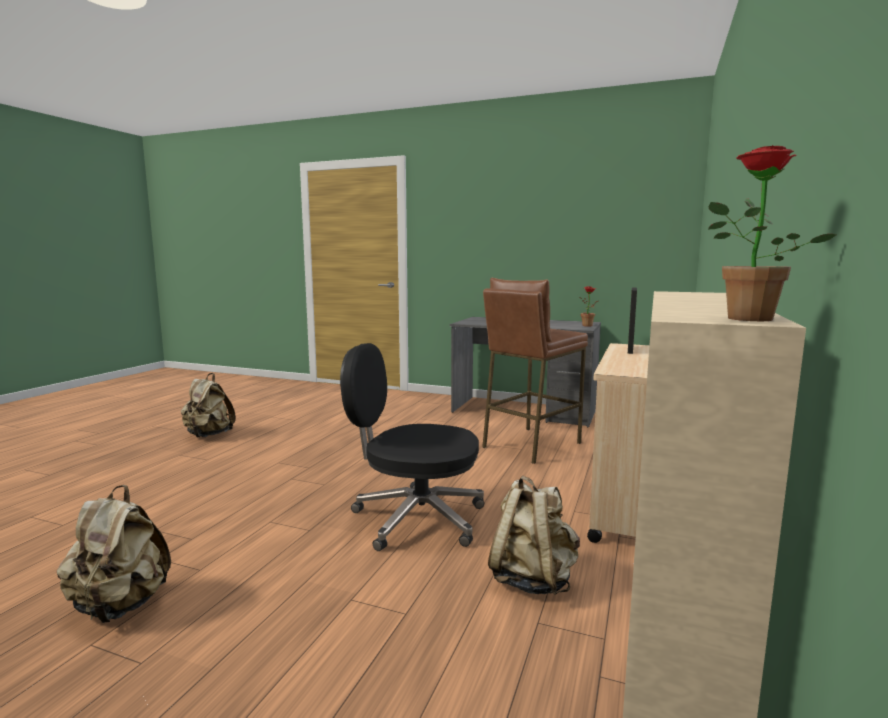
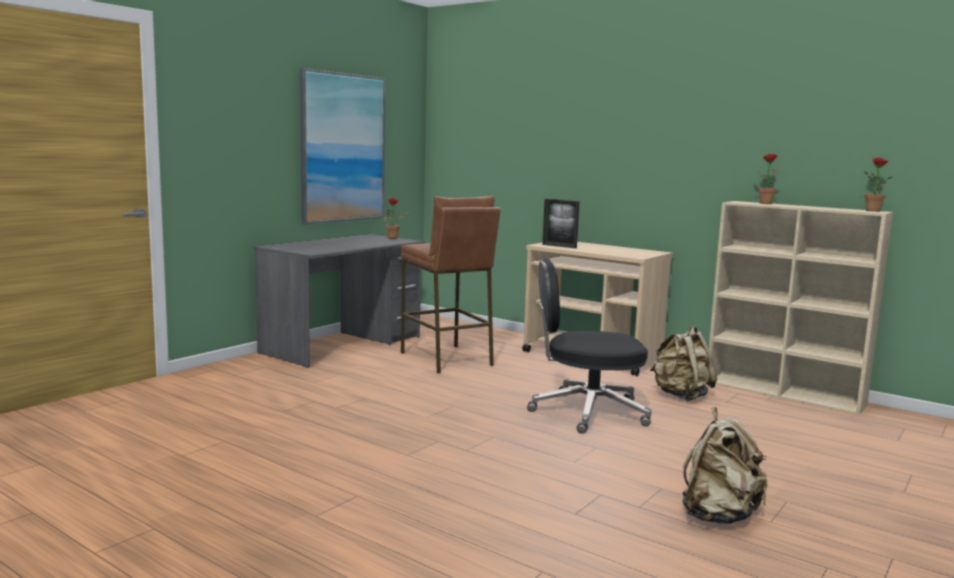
camera: 75 degrees left, 0 degrees up
(208, 435) = (232, 498): beige backpack -> none
(415, 518) = (586, 412): black office chair -> black office chair turned 60 degrees clockwise
(571, 240) = (343, 148): none -> picture
(705, 295) = (763, 203): none -> potted plant

